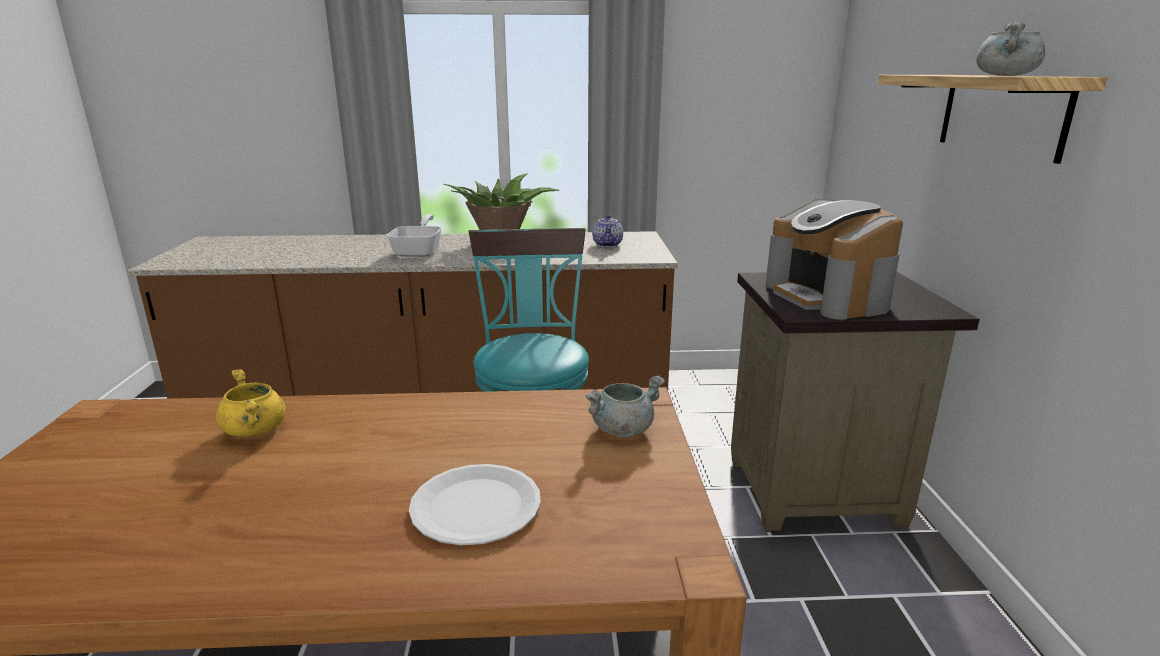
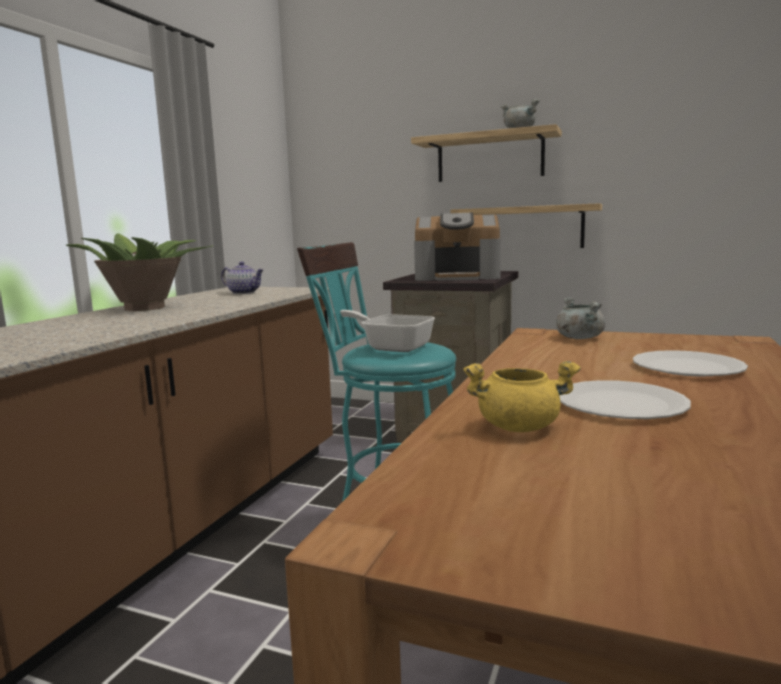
camera: 65 degrees left, 10 degrees down
(316, 468) = (620, 404): none -> white plate
(419, 251) = (102, 325): frying pan -> frying pan (391, 347)
(1017, 252) = (528, 228): none -> shelf

